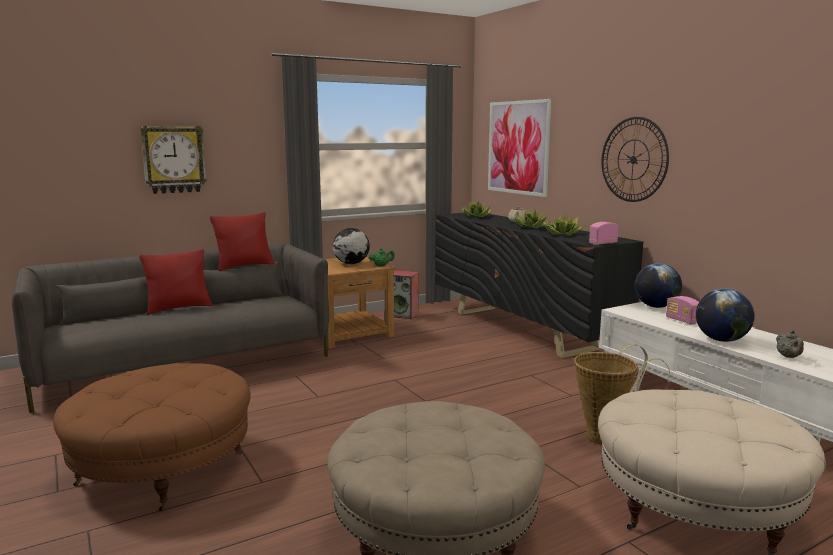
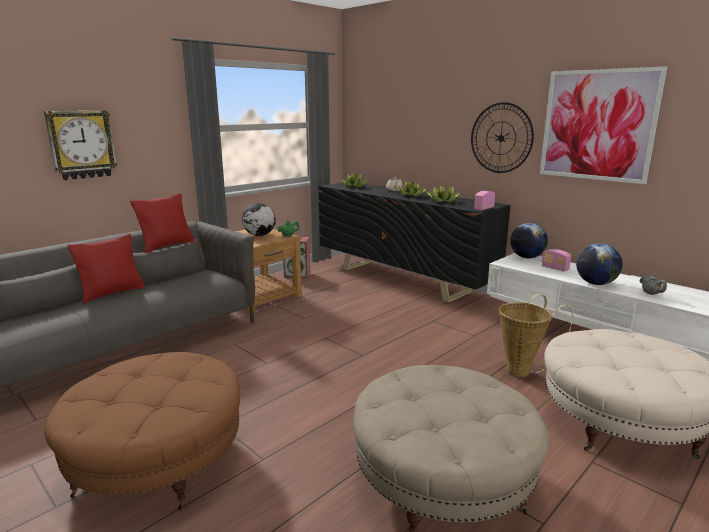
camera: 15 degrees left, 5 degrees up
(518, 147) = (389, 126): picture -> picture (597, 125)

